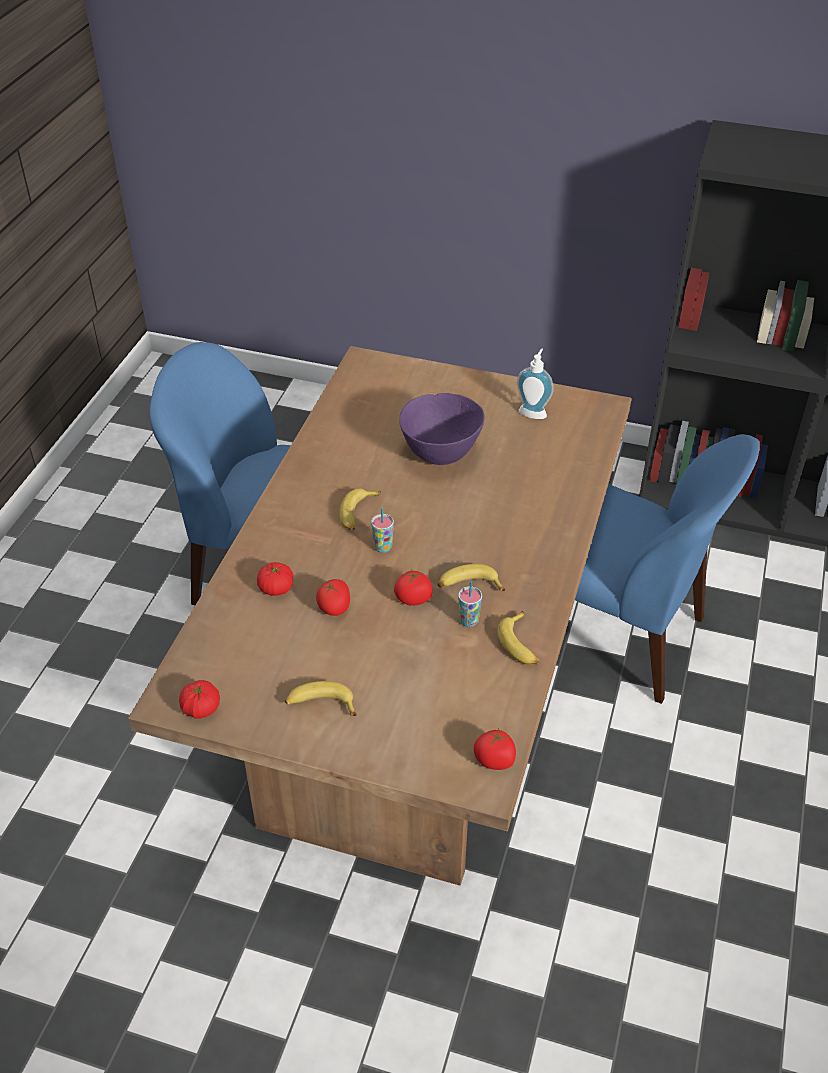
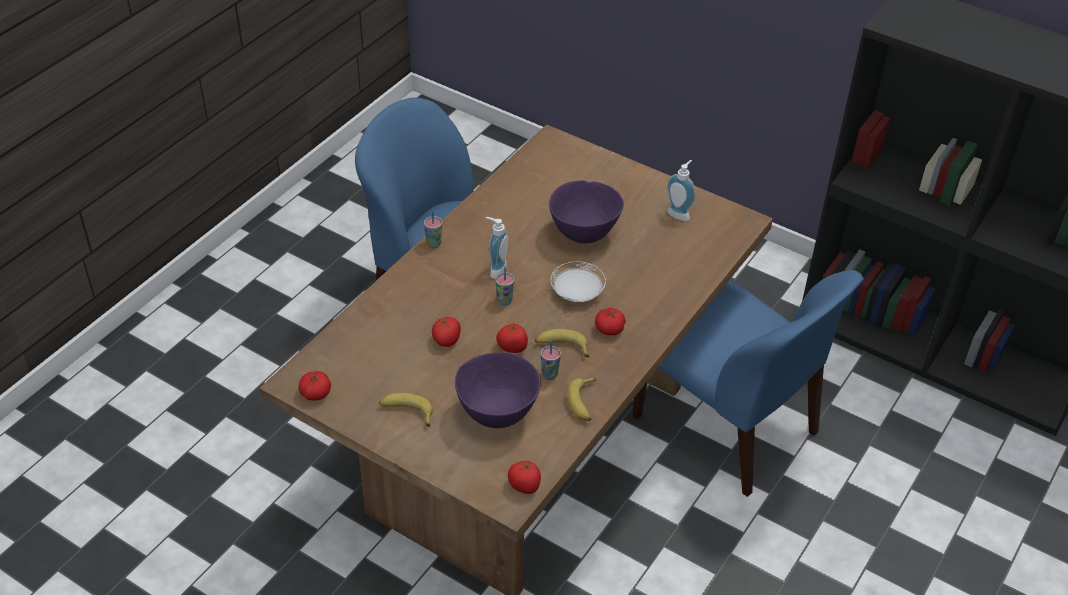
camera: 15 degrees right, 0 degrees up
(276, 500) = (434, 244): none -> cup
(276, 588) = (407, 314): tomato -> tomato (609, 329)
(358, 514) = (495, 269): banana -> soap dispenser
(428, 683) = (497, 415): none -> purple bowl
(460, 521) = (577, 293): none -> white plate

